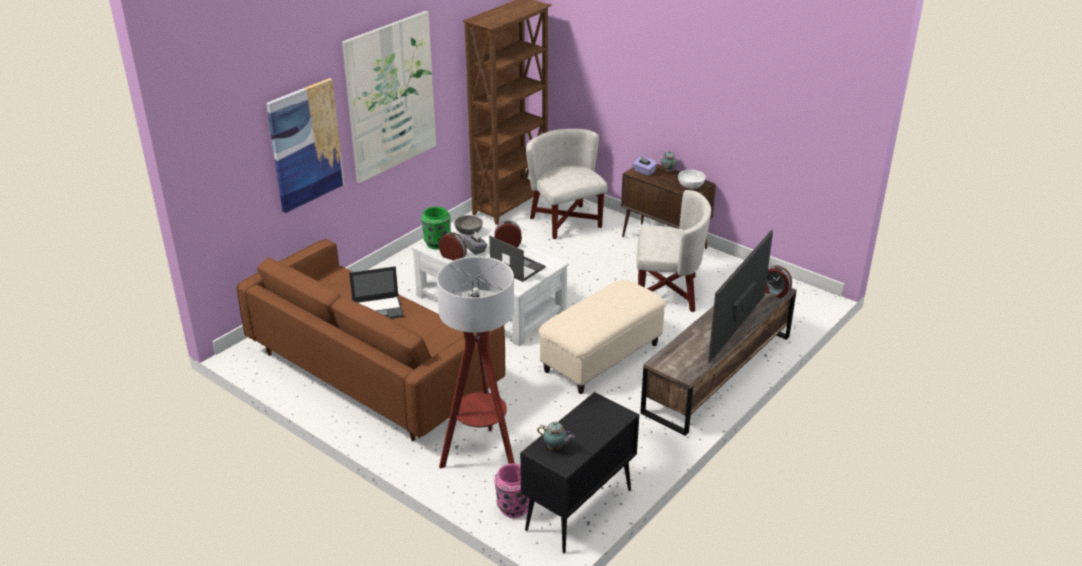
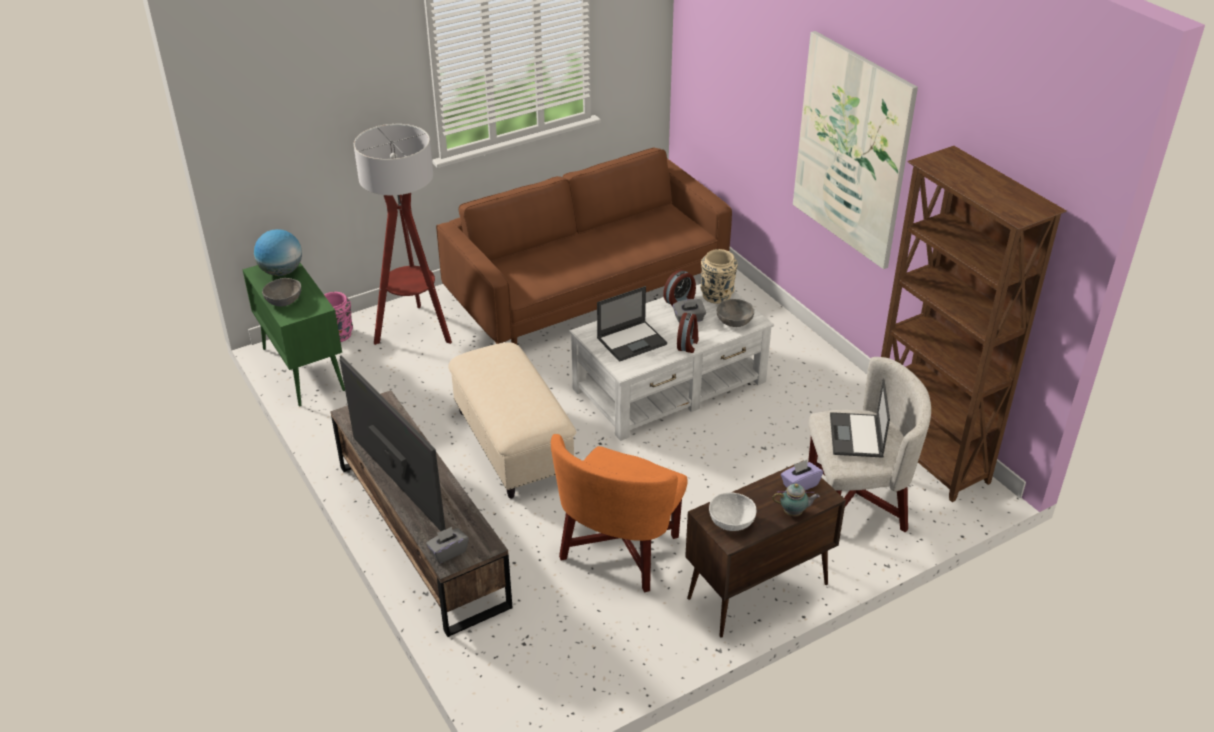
camera: 110 degrees right, 5 degrees up
(305, 145) = (761, 106): picture -> none
(378, 309) = (610, 248): laptop -> laptop (856, 436)
(437, 243) = (717, 295): green vase -> beige vase
(556, 447) = (282, 272): teapot -> globe
(578, 510) = (302, 369): black cabinet -> green cabinet
(601, 427) = (284, 301): none -> grey bowl
(668, 292) = (620, 549): white armchair -> orange armchair
(774, 292) = (448, 552): alarm clock -> grey tissue box

